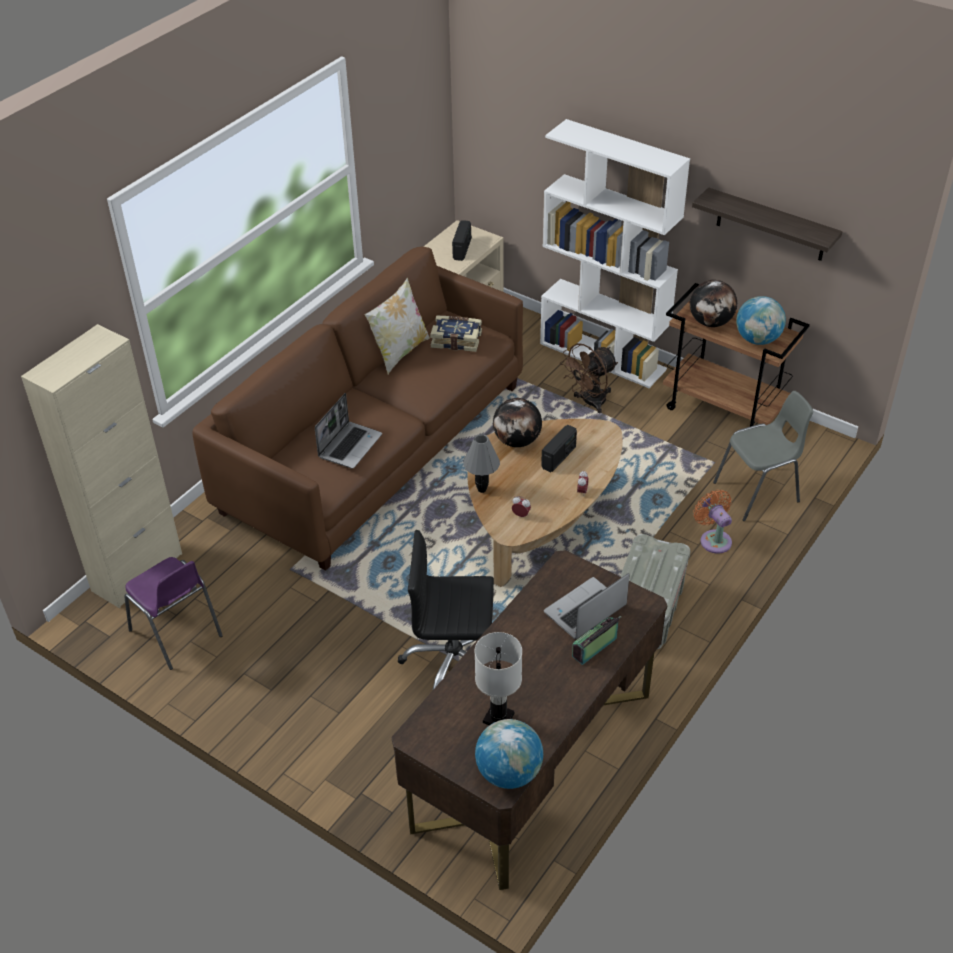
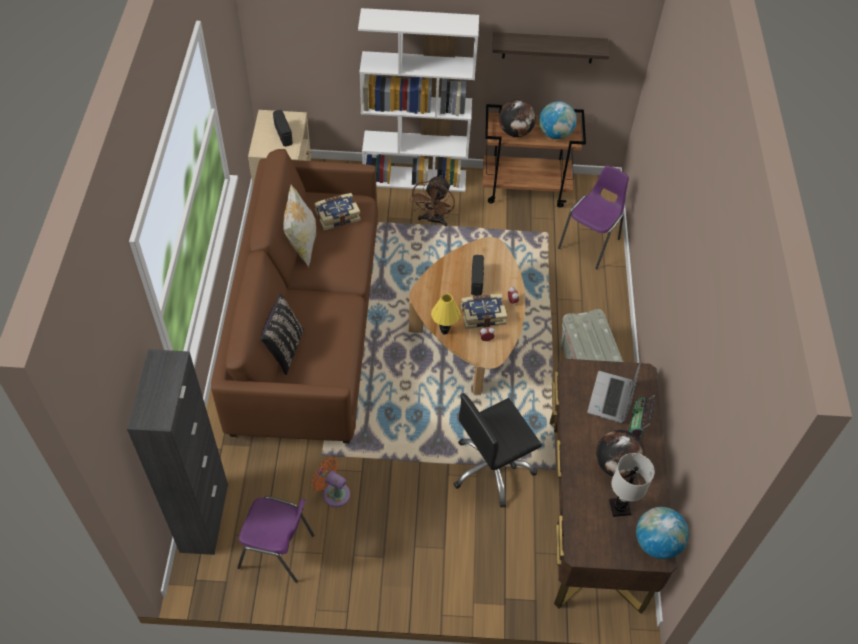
camera: 35 degrees left, 10 degrees up
(137, 572) = (204, 517): beige cabinet -> black cabinet
(301, 436) = (284, 350): none -> black pillow
(350, 445) = (329, 341): laptop -> none
(482, 489) = (444, 331): grey table lamp -> yellow table lamp
(517, 441) = (439, 281): globe -> globe (616, 465)
(537, 491) = (482, 315): none -> book
(714, 539) = (588, 291): orange fan -> orange fan (333, 493)
(758, 492) = (590, 243): grey chair -> purple chair

